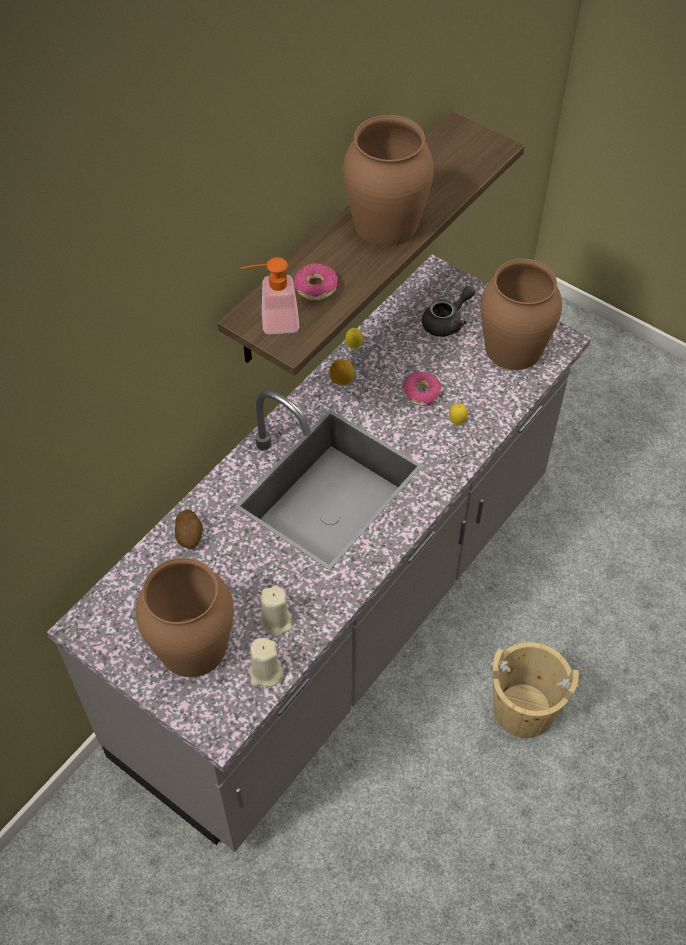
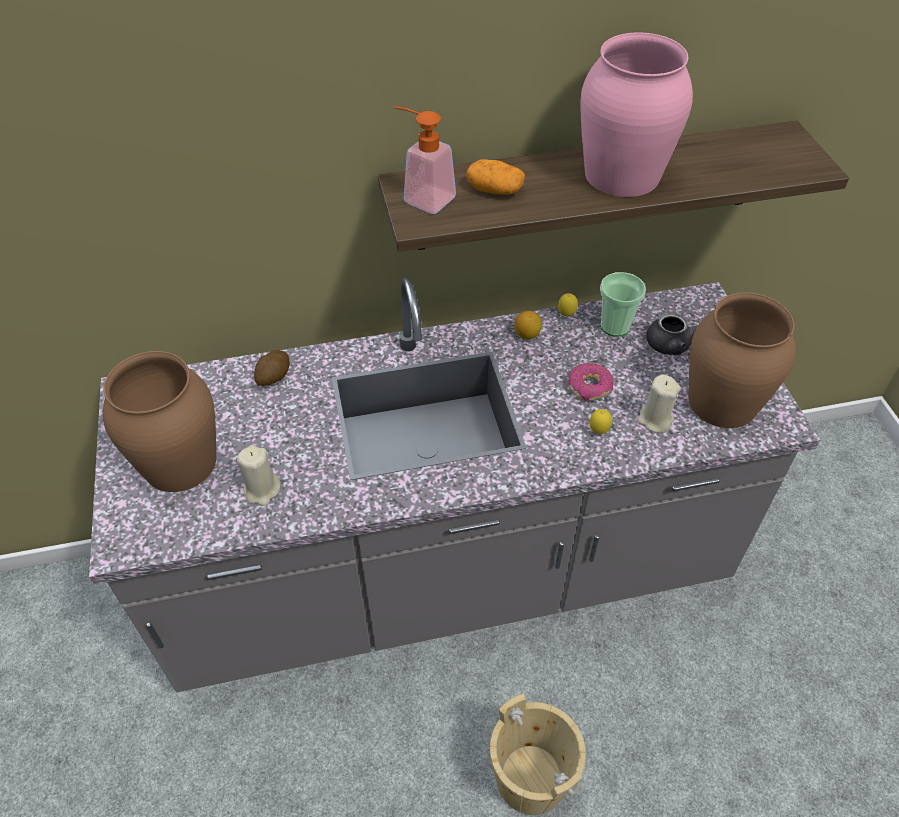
camera: 40 degrees right, 5 degrees down
(265, 673) = (206, 526): beige candle -> beige candle (654, 420)
(315, 287) = (494, 190): donut -> potato
(386, 223) = (623, 174): brown vase -> pink vase
(395, 334) = (615, 326): none -> cup

